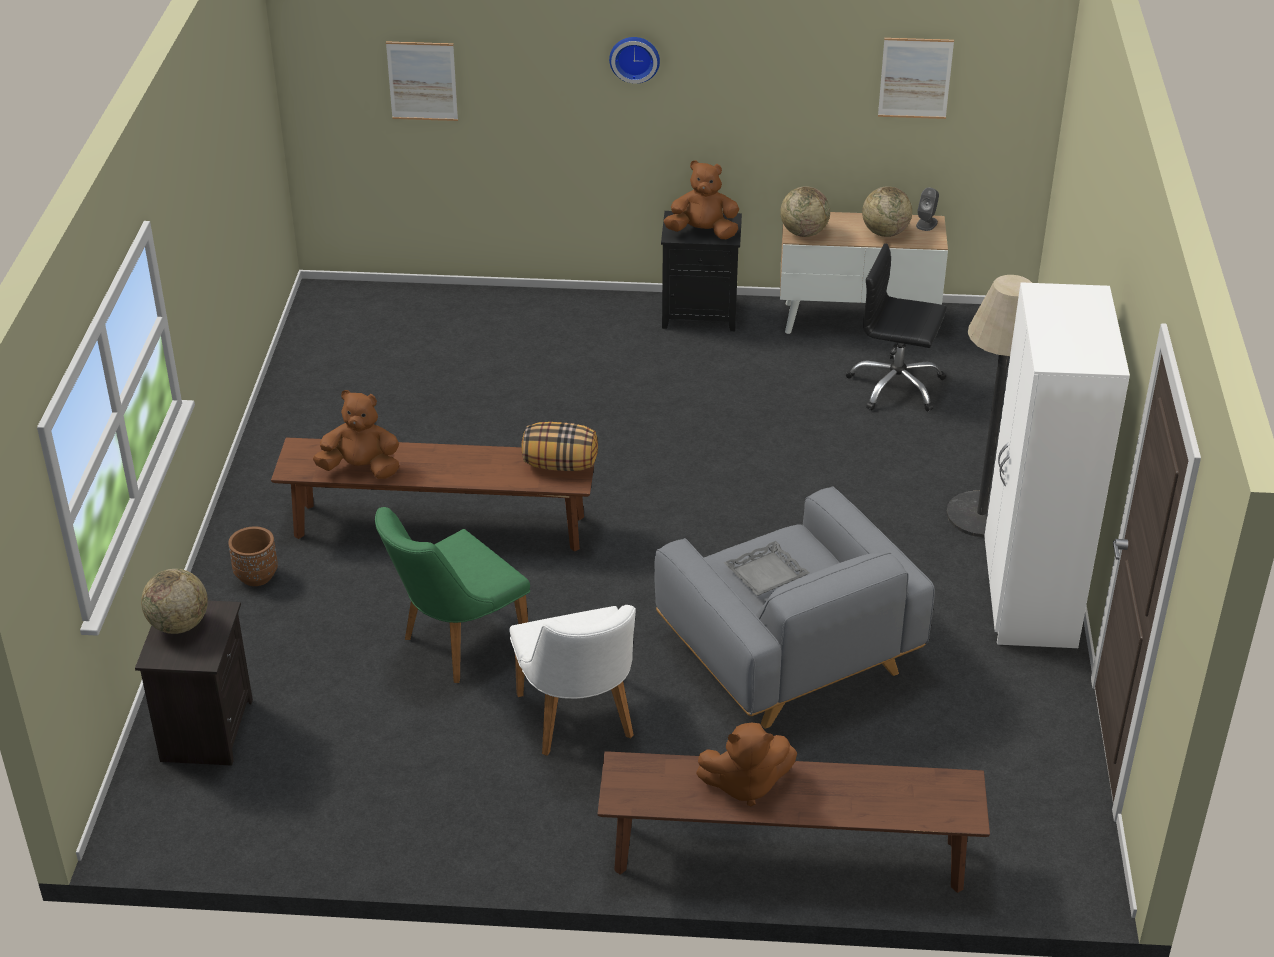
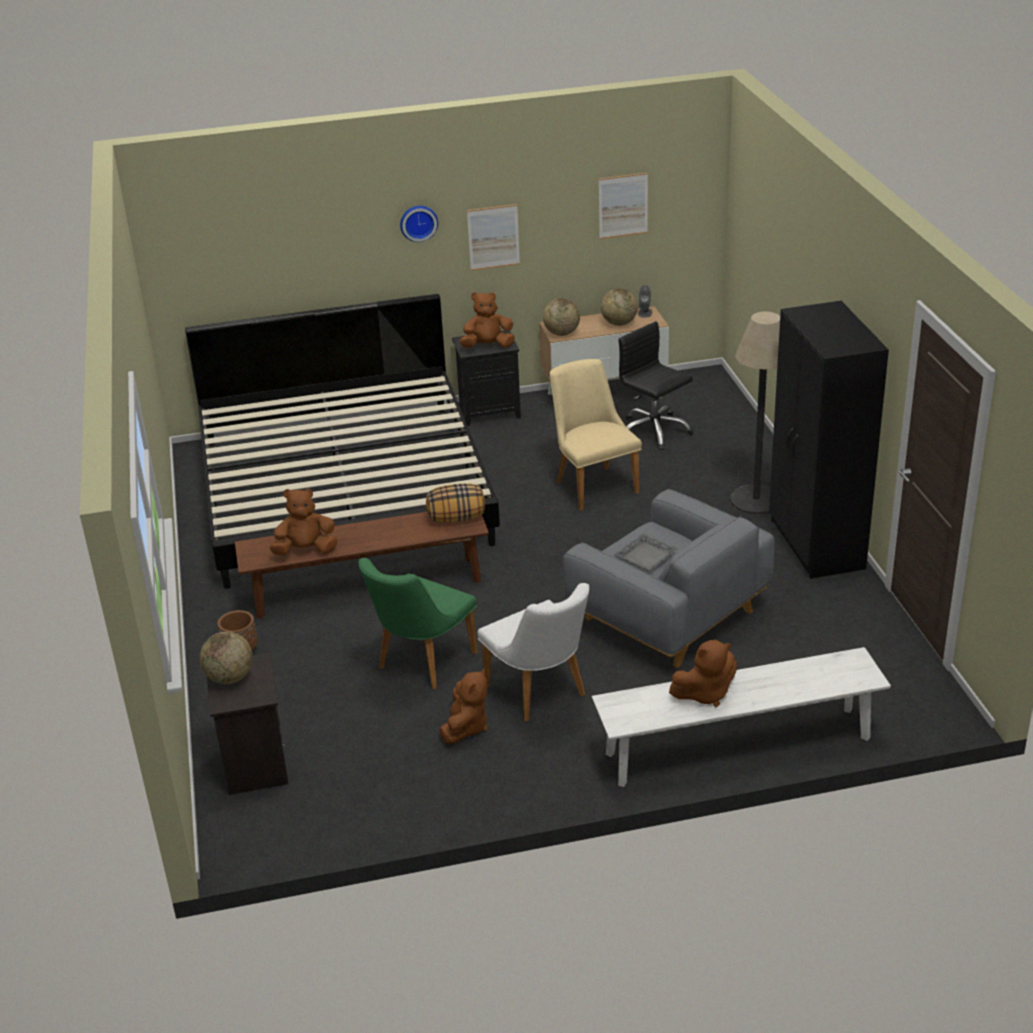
camera: 15 degrees left, 5 degrees down
(422, 81) = (257, 266): picture -> picture (493, 237)
(469, 744) = (465, 727): none -> brown plush toy
(472, 386) = (344, 490): none -> bed
(780, 445) = (592, 484): none -> beige chair
(788, 857) = (738, 746): brown bench -> white bench
(896, 386) = (654, 431): black office chair -> black office chair turned 45 degrees clockwise
(1028, 598) = (815, 545): white wardrobe -> black wardrobe

